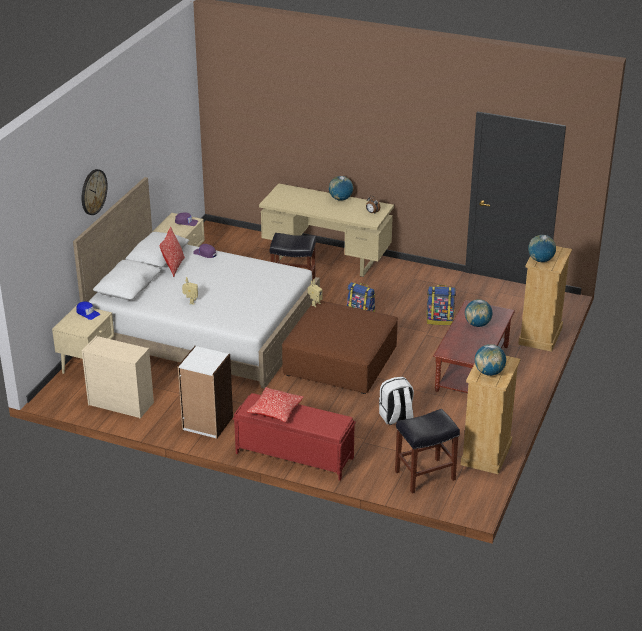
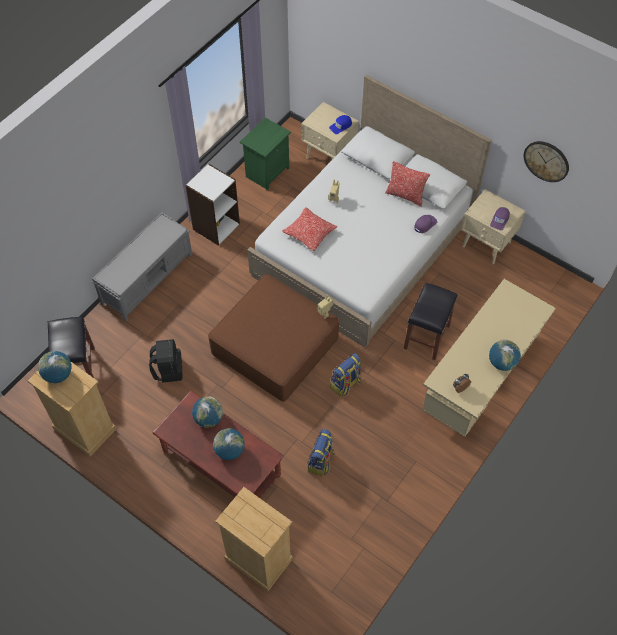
camera: 105 degrees right, 25 degrees up
(93, 192) = (411, 72): wall clock -> wall clock (546, 161)
(120, 403) = (266, 172): beige dresser -> green nightstand
(275, 410) = (153, 241): pillow -> pillow (309, 233)
(293, 455) = (147, 278): red bench -> grey bench
(396, 417) = (168, 370): white backpack -> black backpack
(540, 260) = (248, 508): globe -> globe (209, 419)

